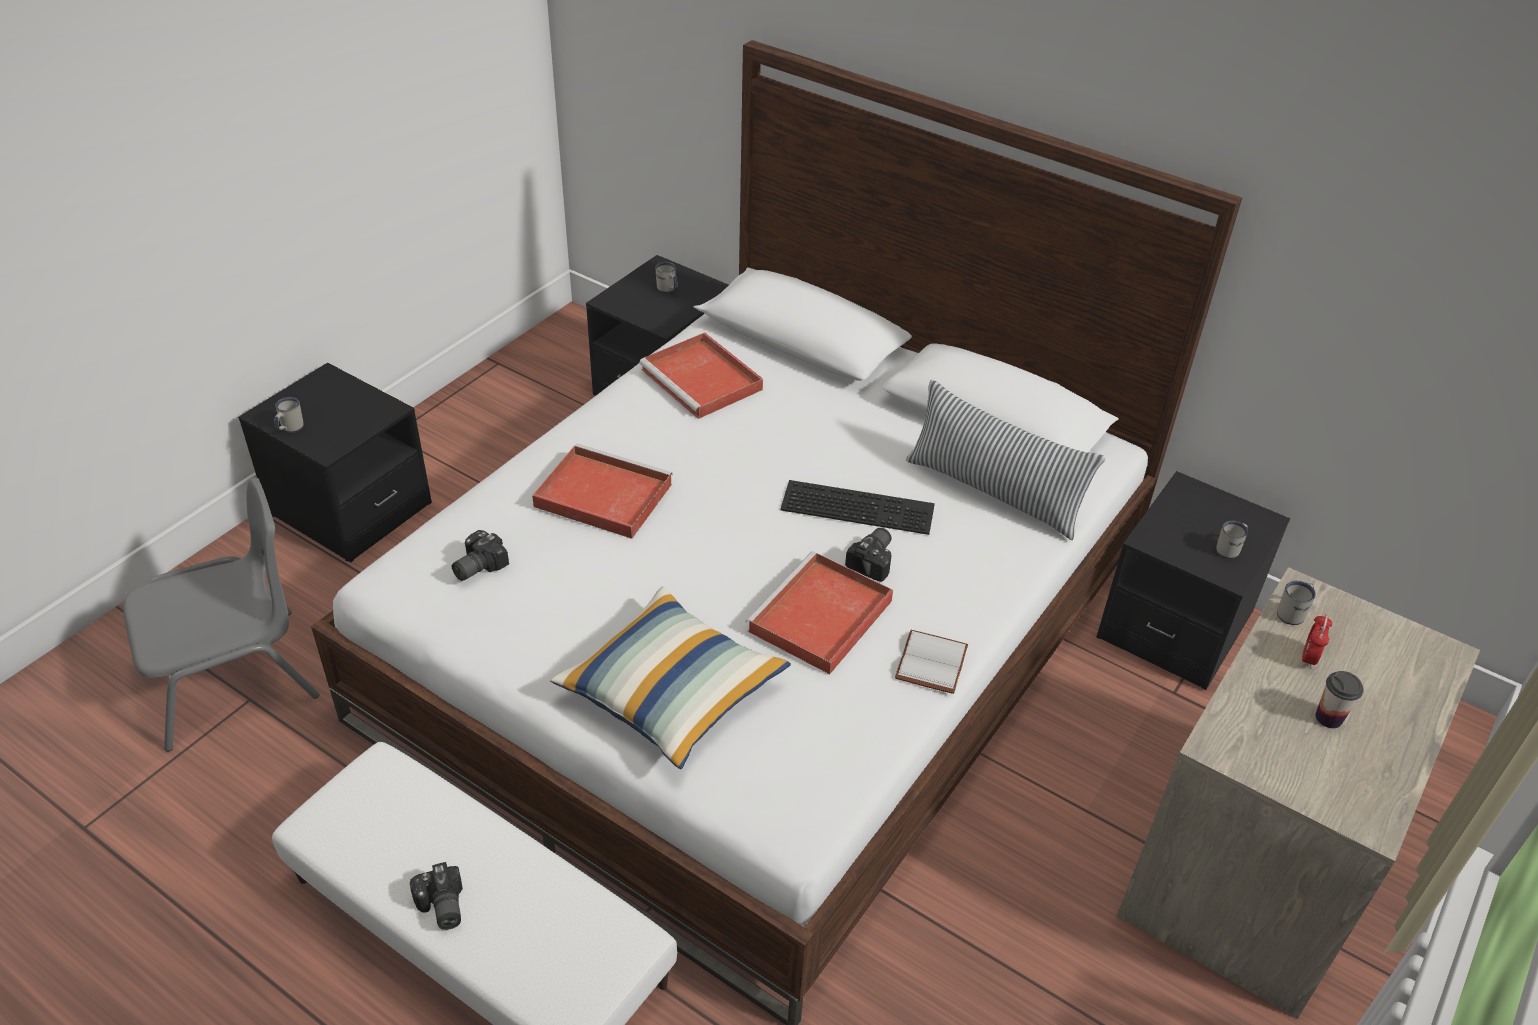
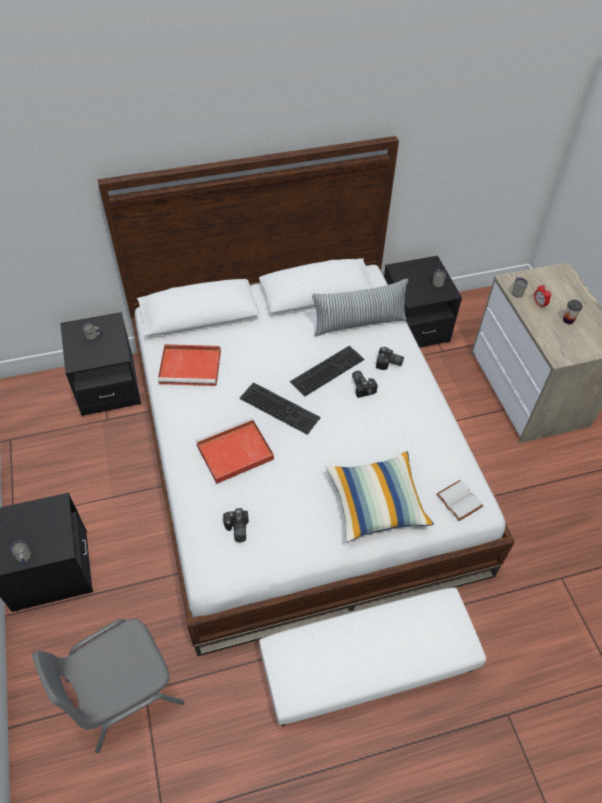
camera: 50 degrees left, 10 degrees up
(235, 676) = (121, 690): grey chair -> grey chair turned 135 degrees counterclockwise
(440, 907) = (380, 666): camera -> camera (389, 364)
(732, 497) = (281, 407): none -> keyboard
(819, 618) = (379, 426): red tray -> none
(929, 661) = (430, 407): white book -> white book (457, 501)

